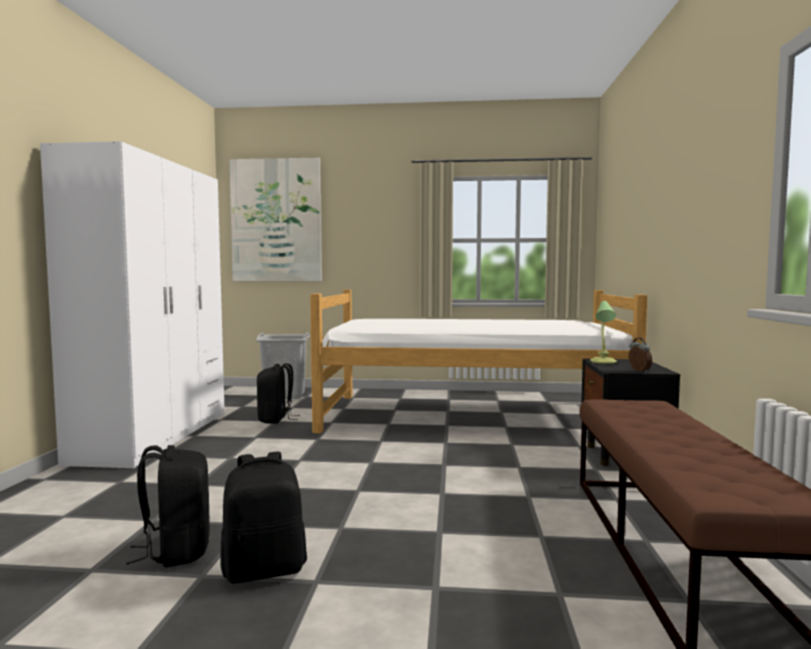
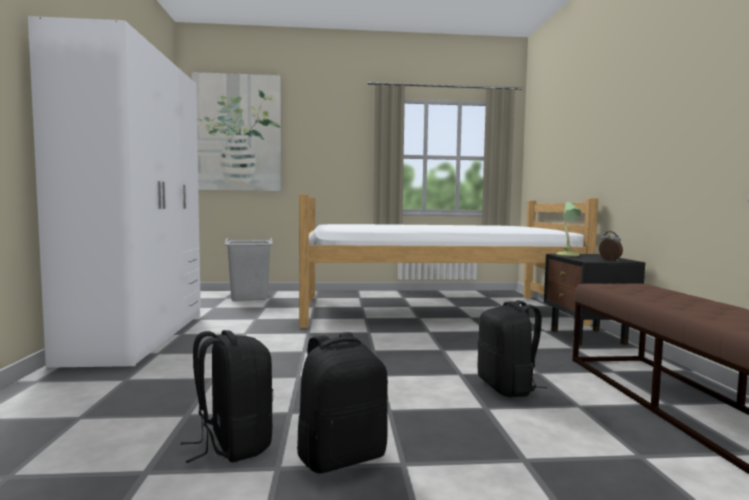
camera: 10 degrees left, 0 degrees up
(276, 419) = (255, 317): black backpack -> black backpack (507, 387)

